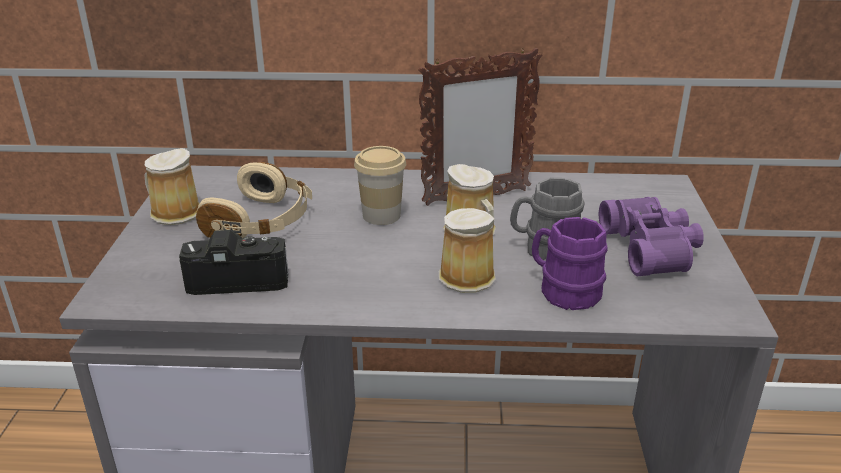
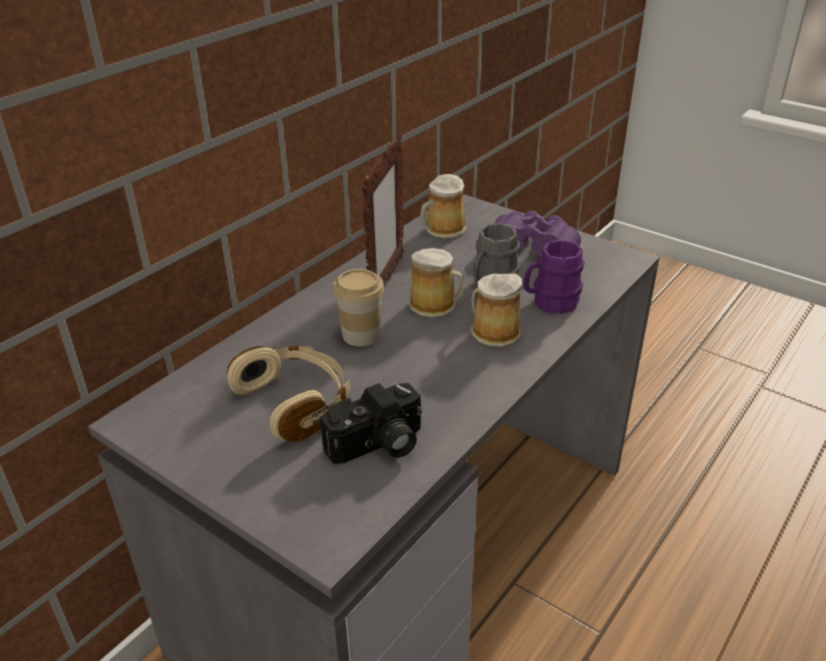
camera: 55 degrees left, 5 degrees up
(173, 212) = (205, 453): mug -> mug (442, 230)
(239, 277) = (378, 446): camera -> camera turned 150 degrees counterclockwise

